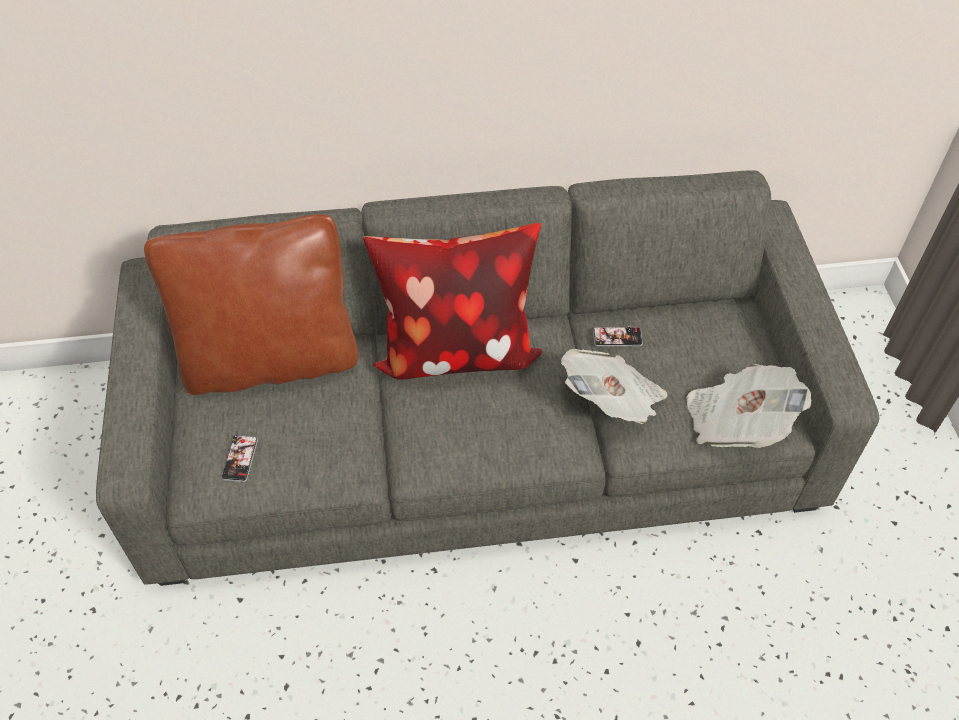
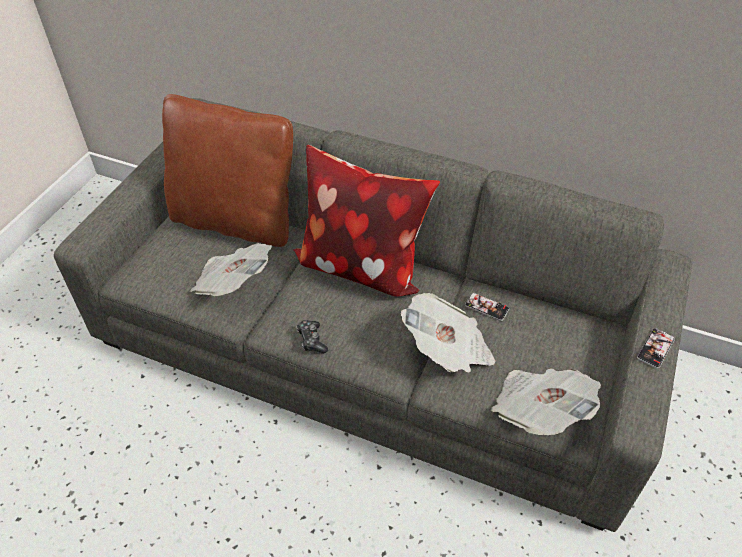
camera: 30 degrees right, 5 degrees down
(240, 459) = (167, 271): phone -> phone (655, 348)
(332, 436) = (233, 284): none -> newspaper
(469, 459) = (311, 340): none -> game controller

